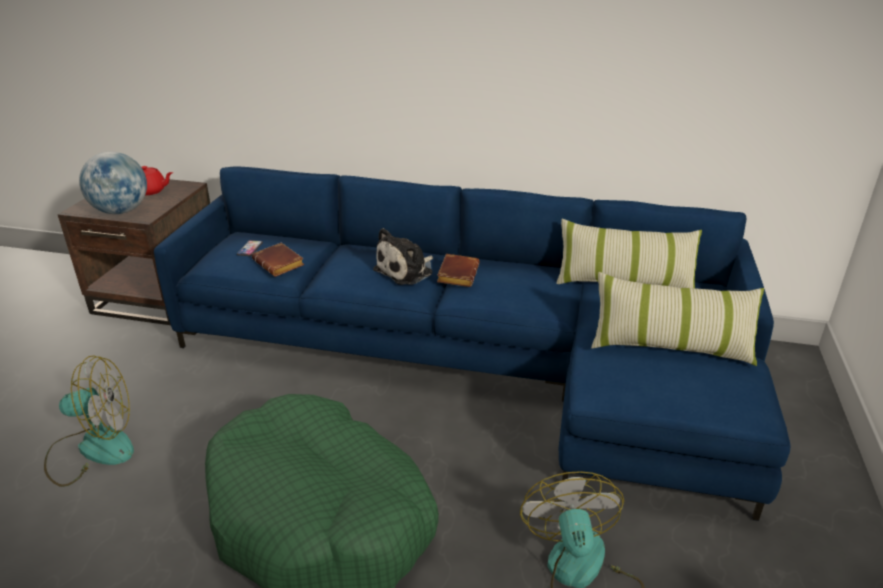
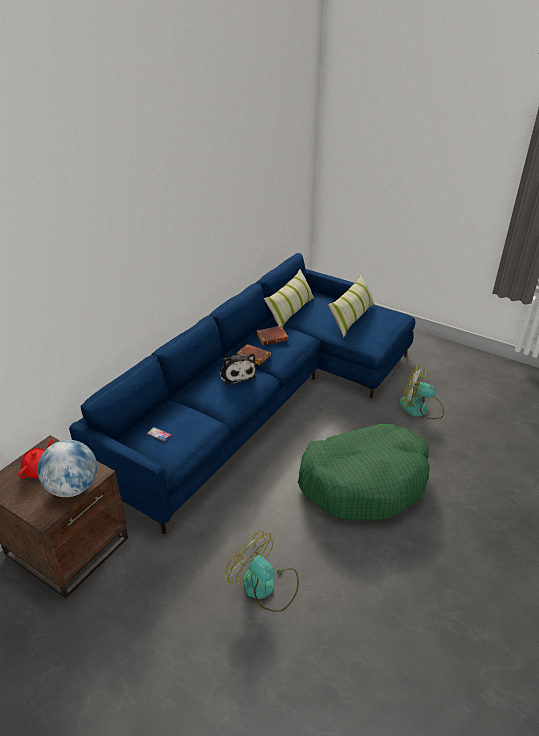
camera: 70 degrees left, 5 degrees up
(92, 449) = (265, 586): fan -> fan turned 60 degrees counterclockwise
(280, 264) = (193, 422): brown book -> brown book (272, 337)

